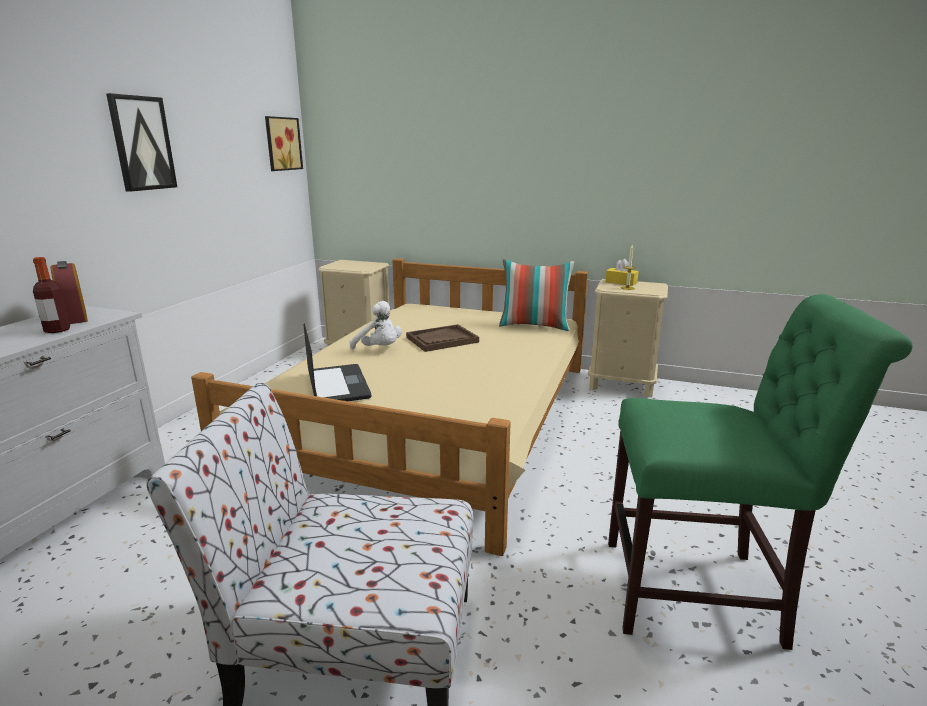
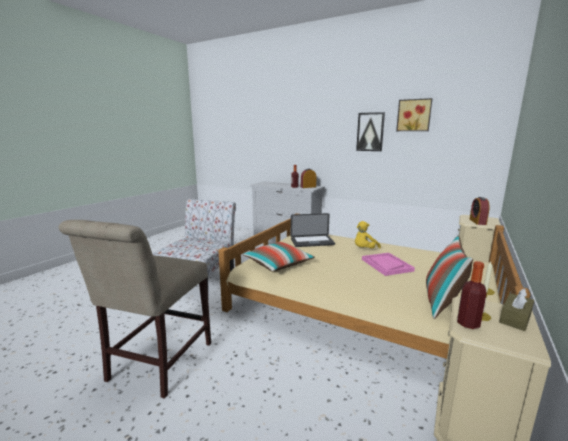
camera: 100 degrees right, 5 degrees down
(281, 144) = (482, 132): picture -> picture (414, 115)
(361, 266) = (477, 222): none -> alarm clock
(379, 349) = (364, 249): white plush toy -> yellow plush toy
(442, 340) = (386, 265): brown tray -> pink tray
(469, 407) = (278, 265): none -> pillow
(621, 282) = (515, 318): yellow tissue box -> brown tissue box
(644, 291) = (468, 324): none -> bottle
(702, 593) = (156, 364): green chair -> beige chair

